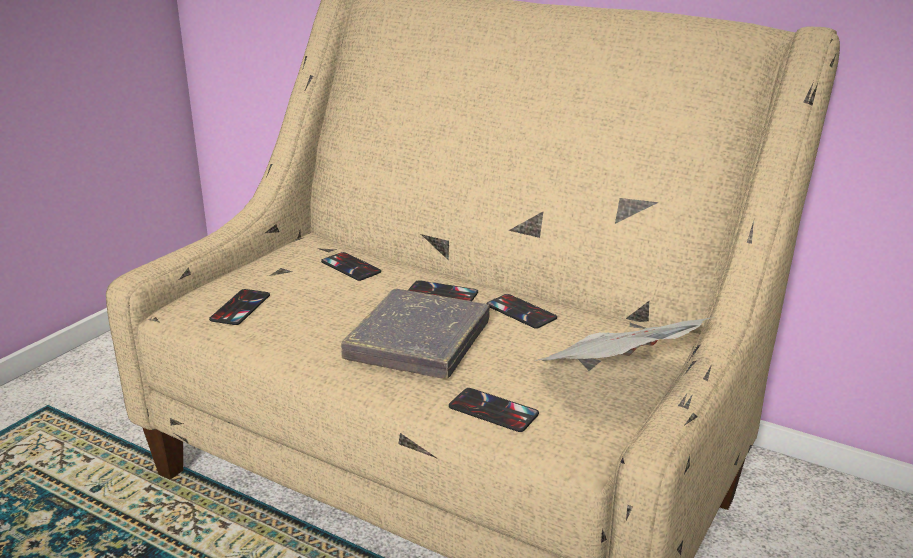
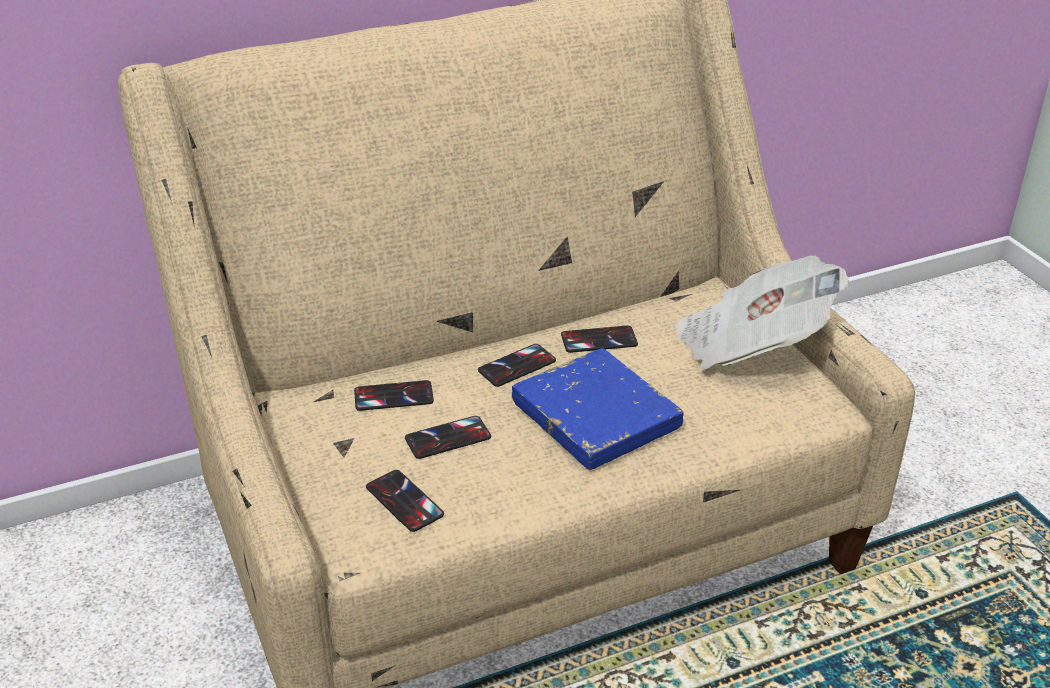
camera: 55 degrees left, 10 degrees up
(419, 341) = (596, 416): grey book -> blue book
(493, 411) = (745, 424): phone -> phone (448, 438)

